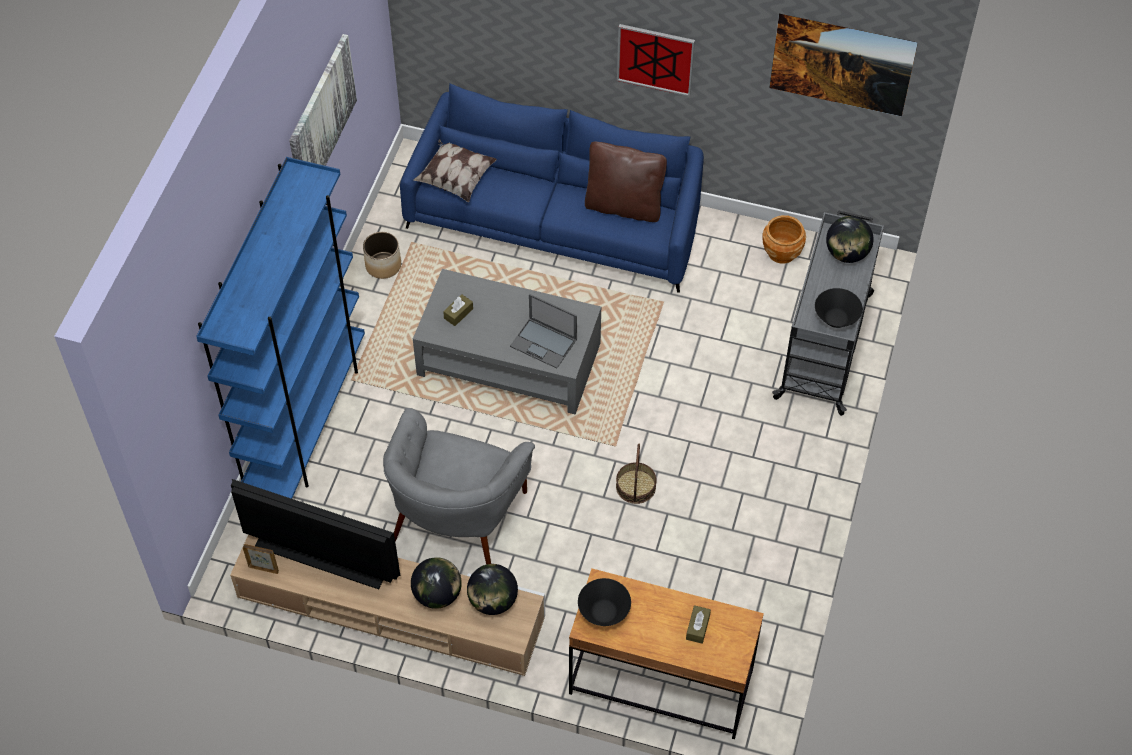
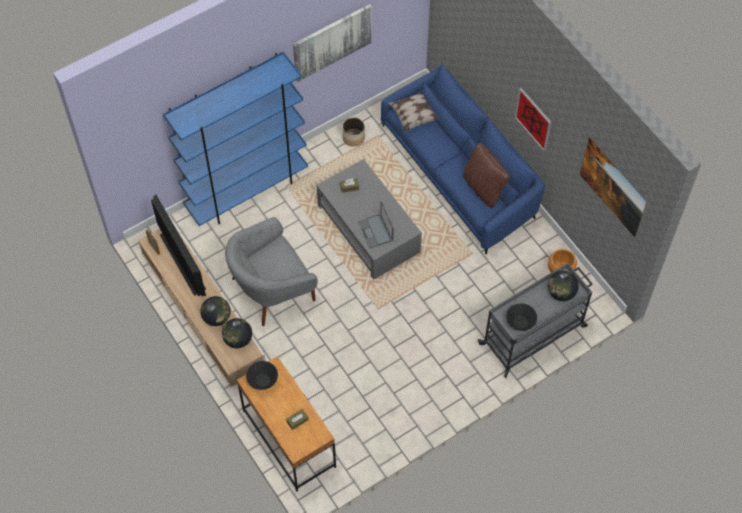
camera: 40 degrees right, 5 degrees up
(636, 486) = (368, 337): basket -> none

